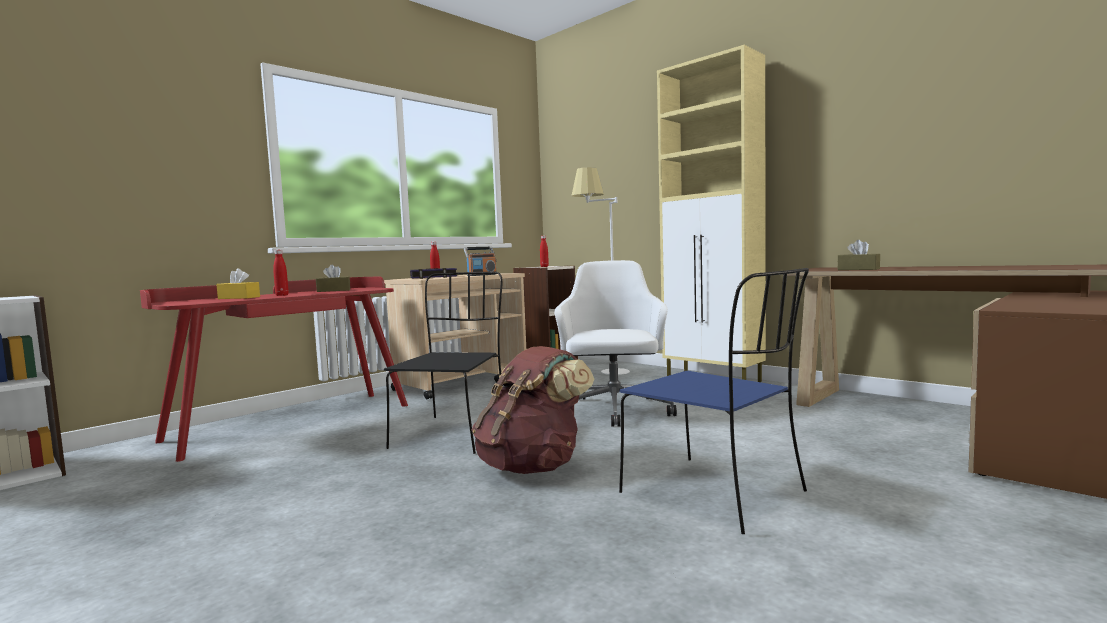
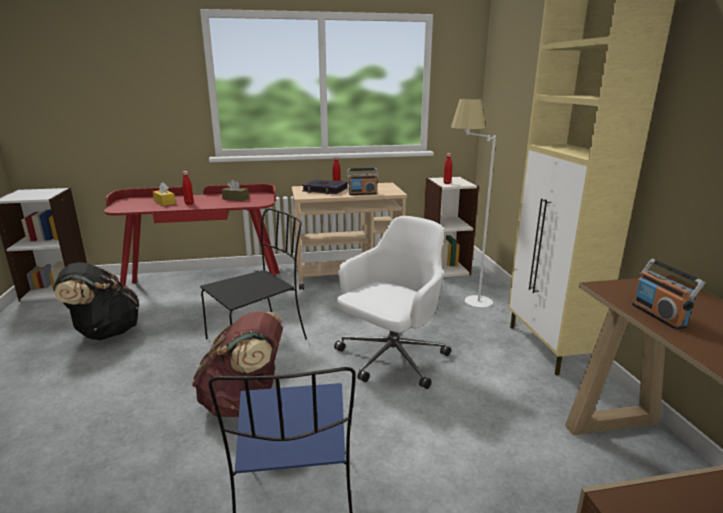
camera: 35 degrees right, 15 degrees up
(213, 482) = (105, 332): none -> black backpack
(858, 269) = (658, 315): brown tissue box -> radio

